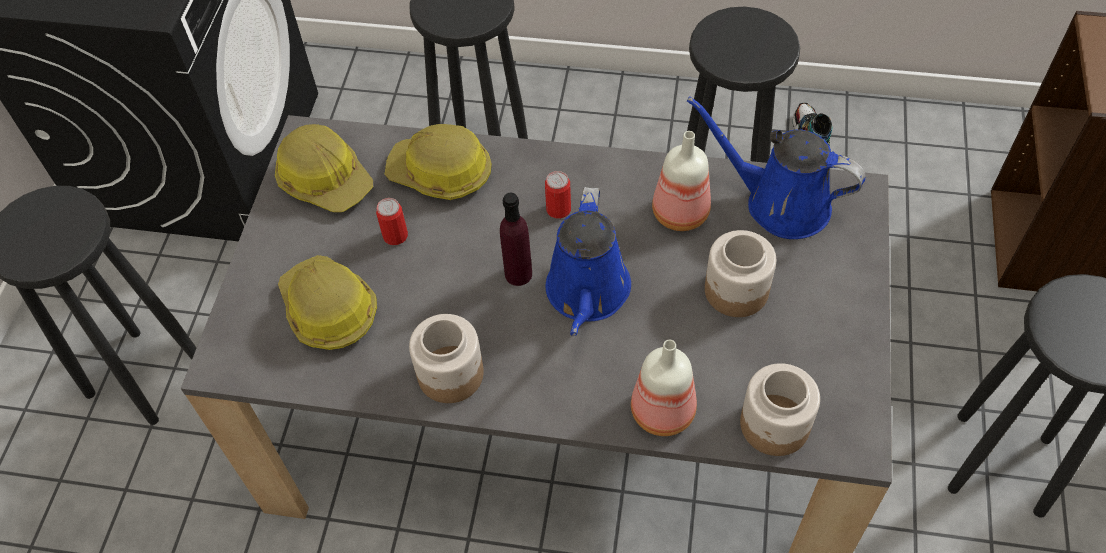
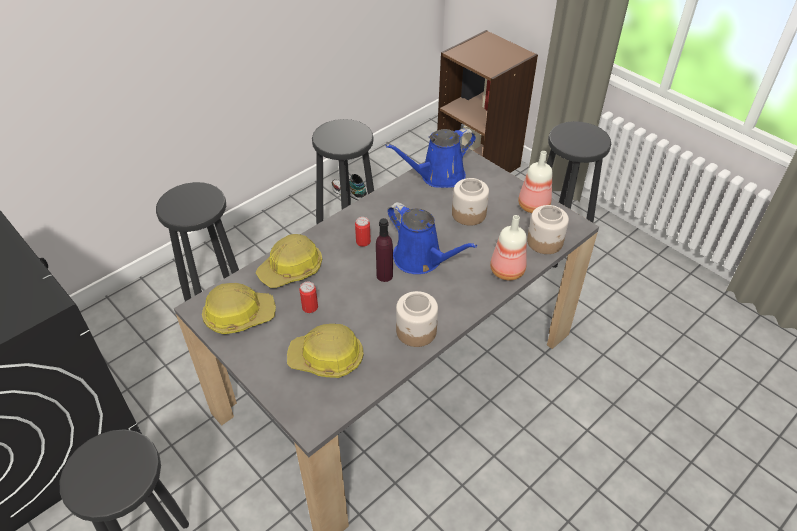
camera: 55 degrees left, 10 degrees down
(678, 214) = (410, 207): bottle -> bottle (533, 206)

